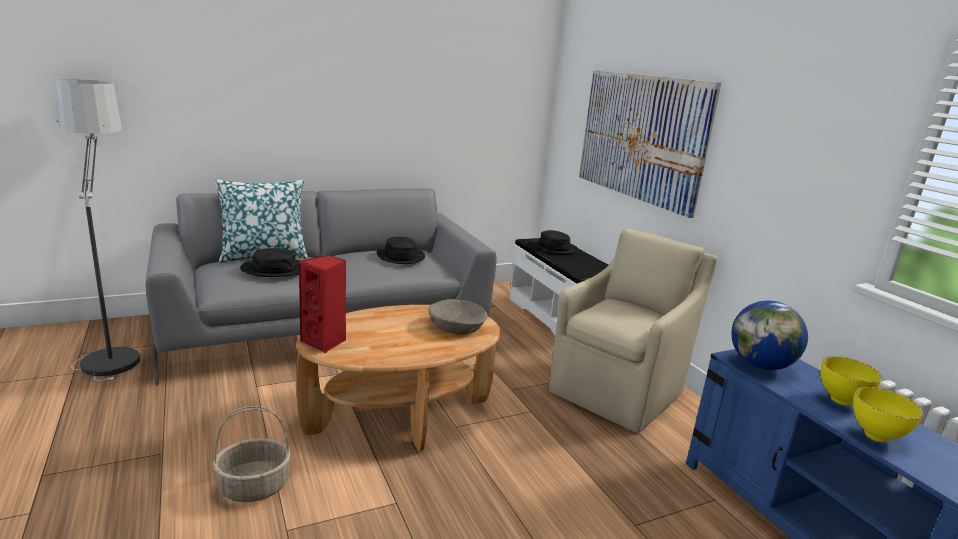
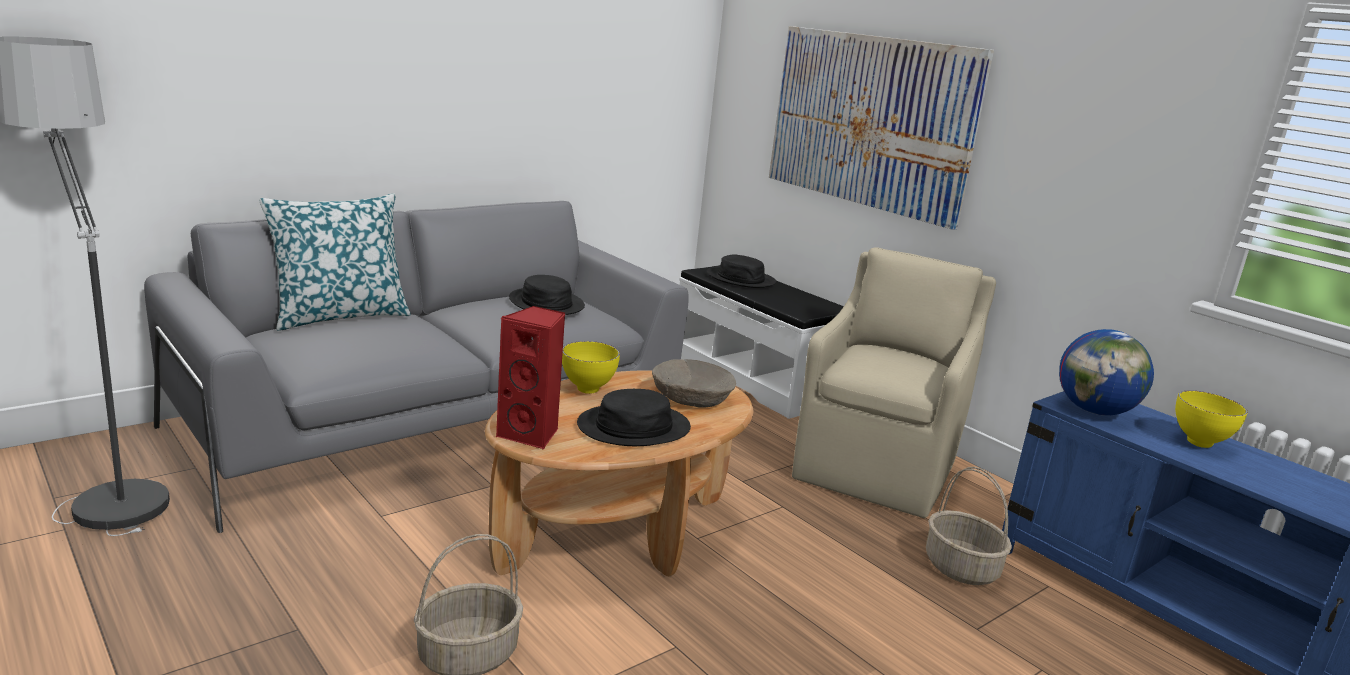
camera: 15 degrees left, 0 degrees up
(274, 269) = (377, 335): black hat -> black hat (633, 427)
(647, 475) = (962, 568): none -> basket
(877, 437) = (1257, 479): yellow bowl -> yellow bowl (589, 390)

